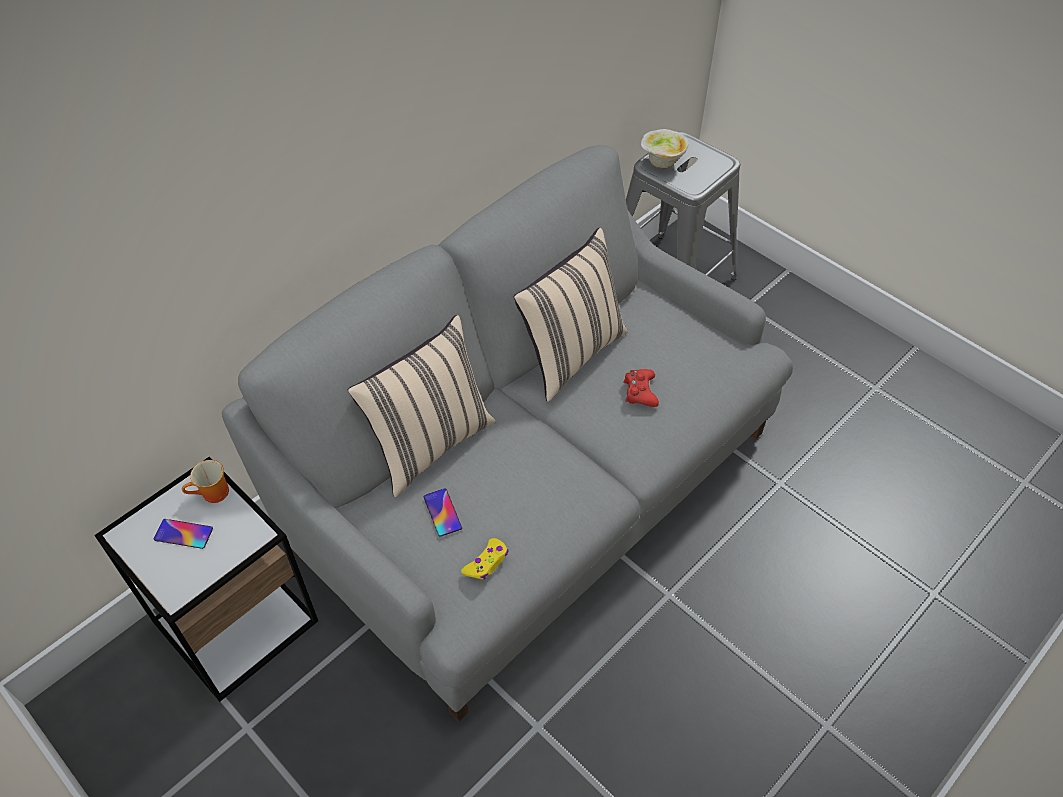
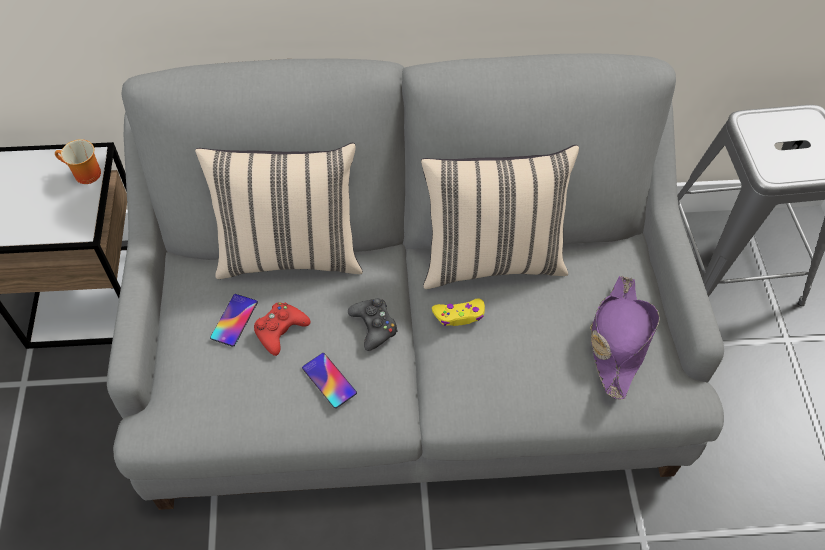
camera: 40 degrees right, 5 degrees up
(183, 534) = (35, 191): phone -> phone (329, 380)
(487, 563) = (222, 392): yellow game controller -> yellow game controller (459, 315)
(542, 447) = (374, 326): none -> black game controller
(640, 392) = (516, 341): red game controller -> red game controller (280, 330)
(661, 162) = (764, 127): bowl -> none
(696, 349) = (618, 340): none -> purple hat

